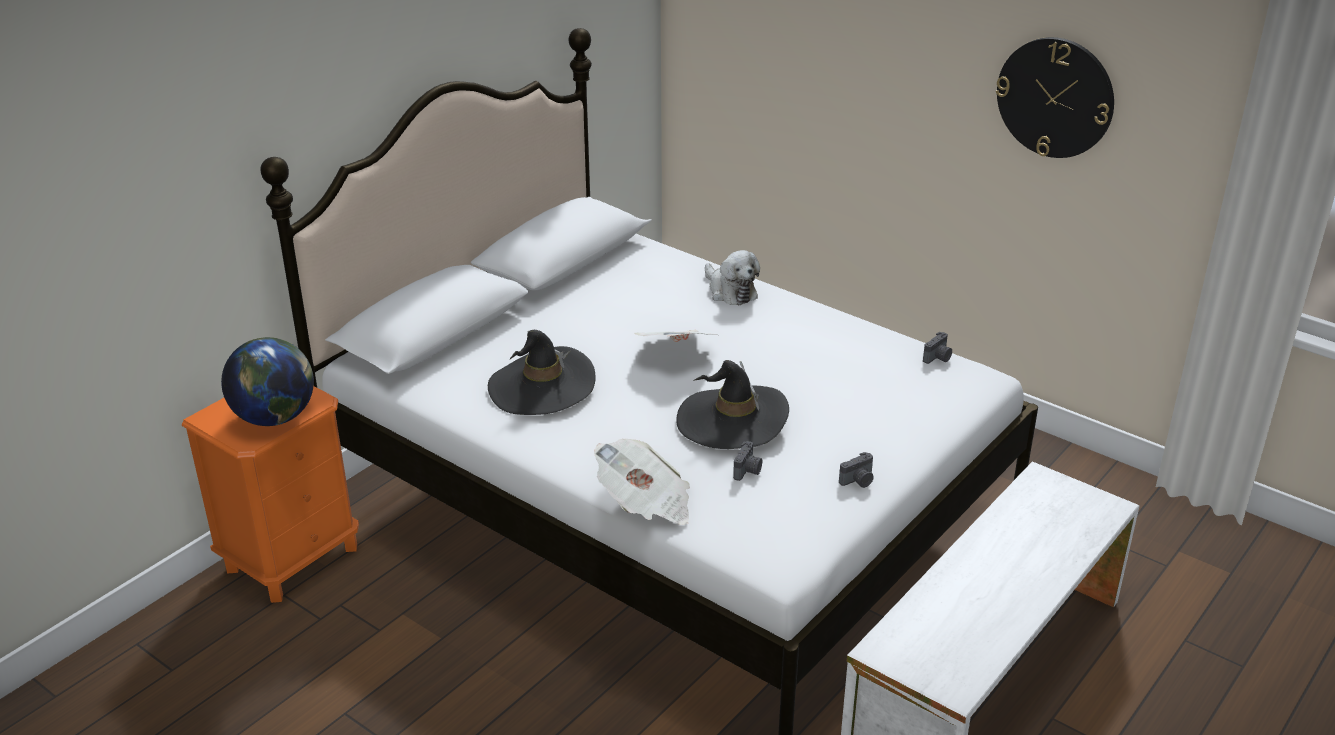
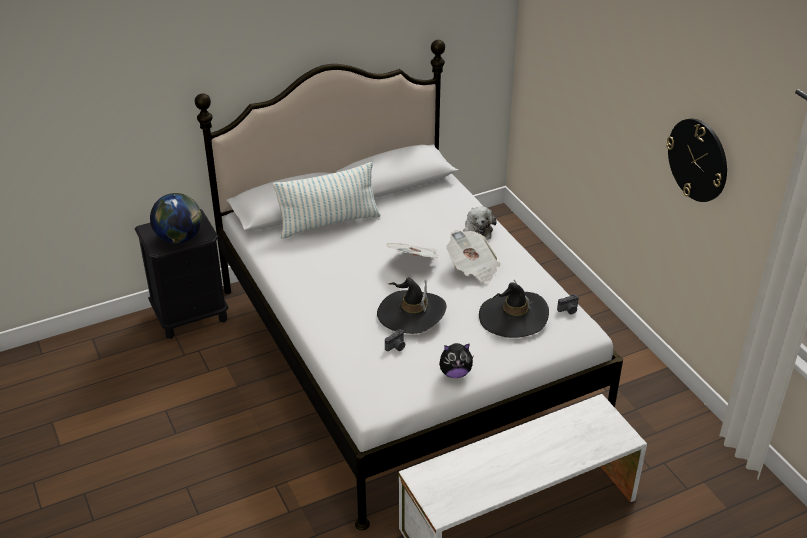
camera: 25 degrees right, 5 degrees up
(292, 558) = (191, 316): orange nightstand -> black nightstand
(506, 336) = (329, 223): none -> pillow
(542, 387) = (325, 261): black hat -> black hat (513, 317)
(645, 504) = (328, 348): newspaper -> newspaper (473, 268)
(858, 481) = (455, 373): camera -> plush toy

